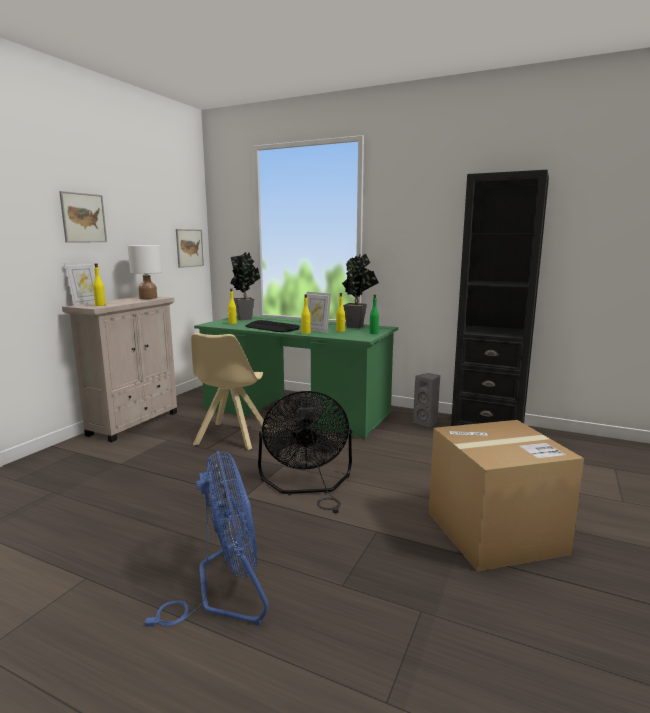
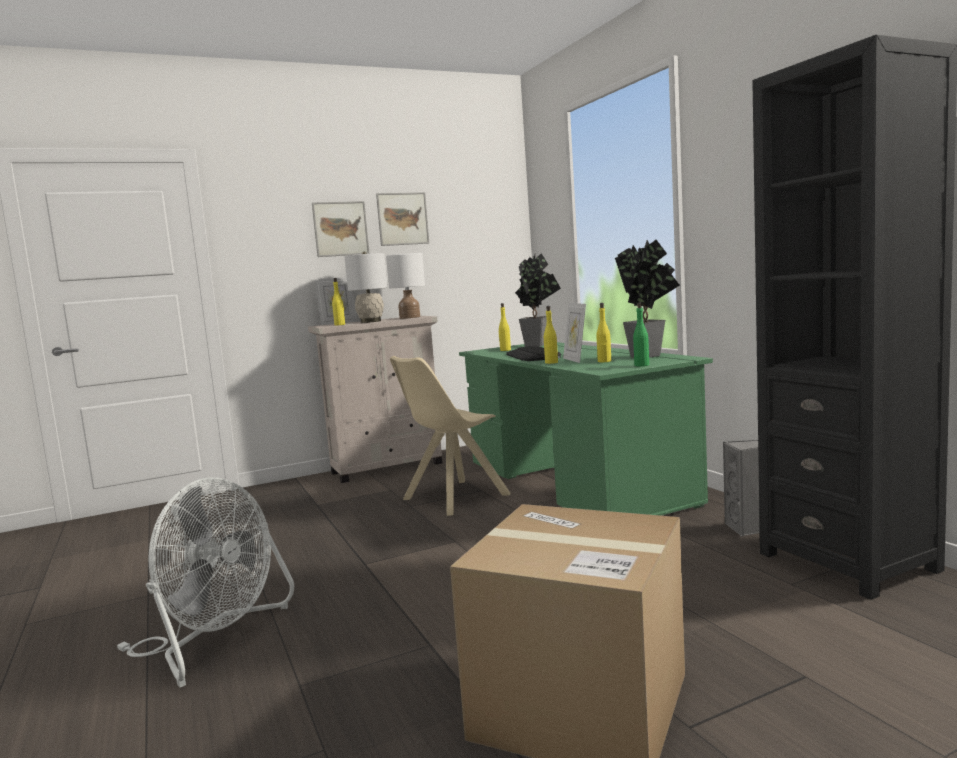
camera: 40 degrees right, 5 degrees down
(123, 302) = (370, 321): none -> white table lamp
(189, 248) = (496, 255): picture -> picture (402, 219)
(222, 587) = (210, 642): blue fan -> white fan
(310, 486) = (444, 572): black fan -> none

